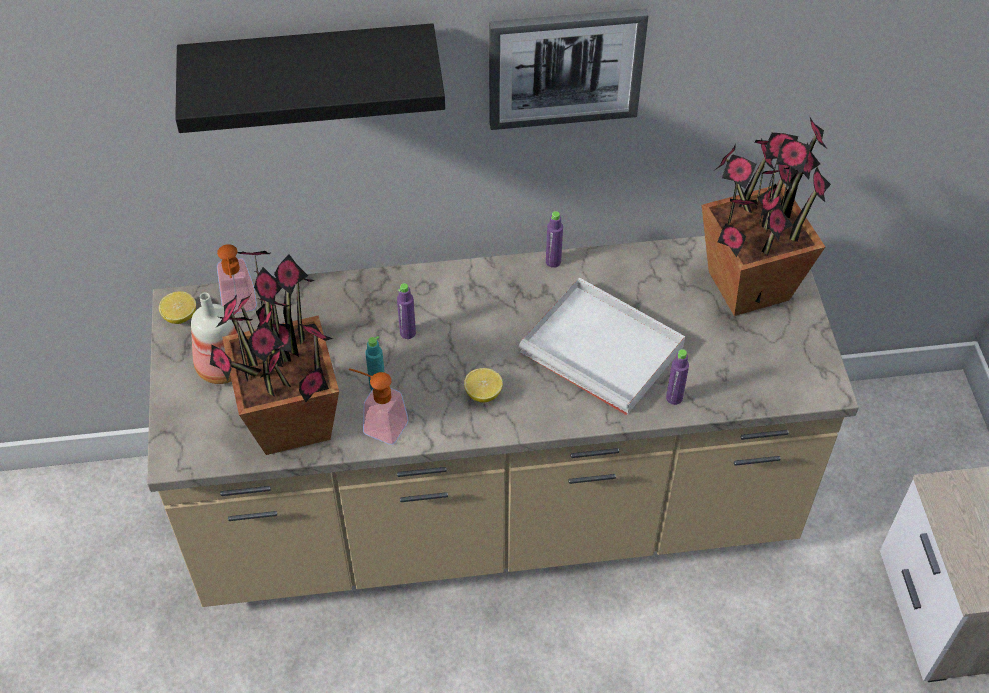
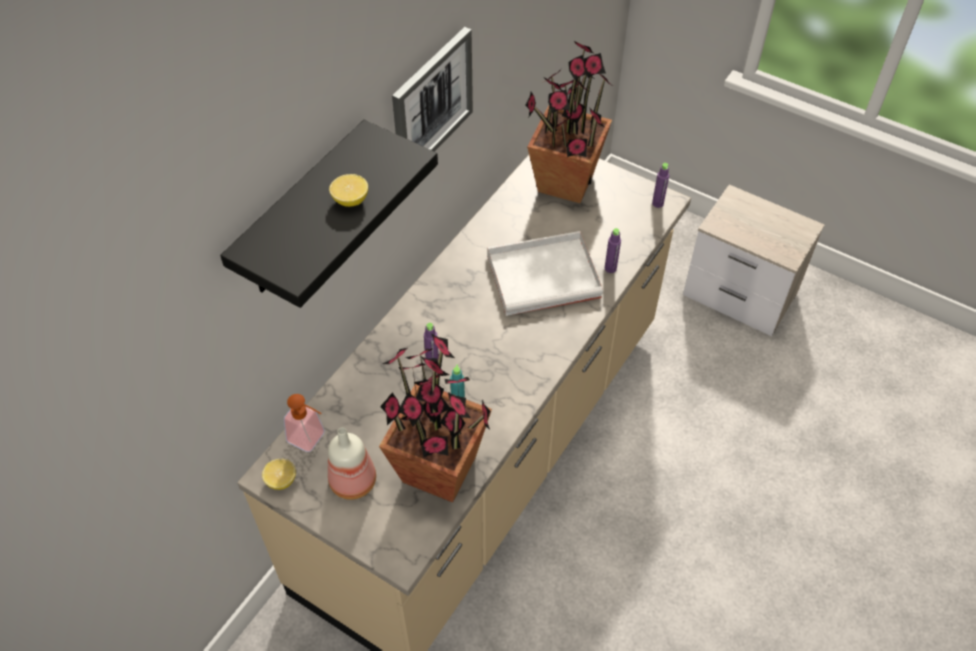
camera: 50 degrees left, 0 degrees up
(378, 424) = (489, 424): soap dispenser -> none
(483, 393) = (518, 354): lemon -> lemon (350, 200)
(553, 261) = (454, 254): purple bottle -> purple bottle (657, 203)

